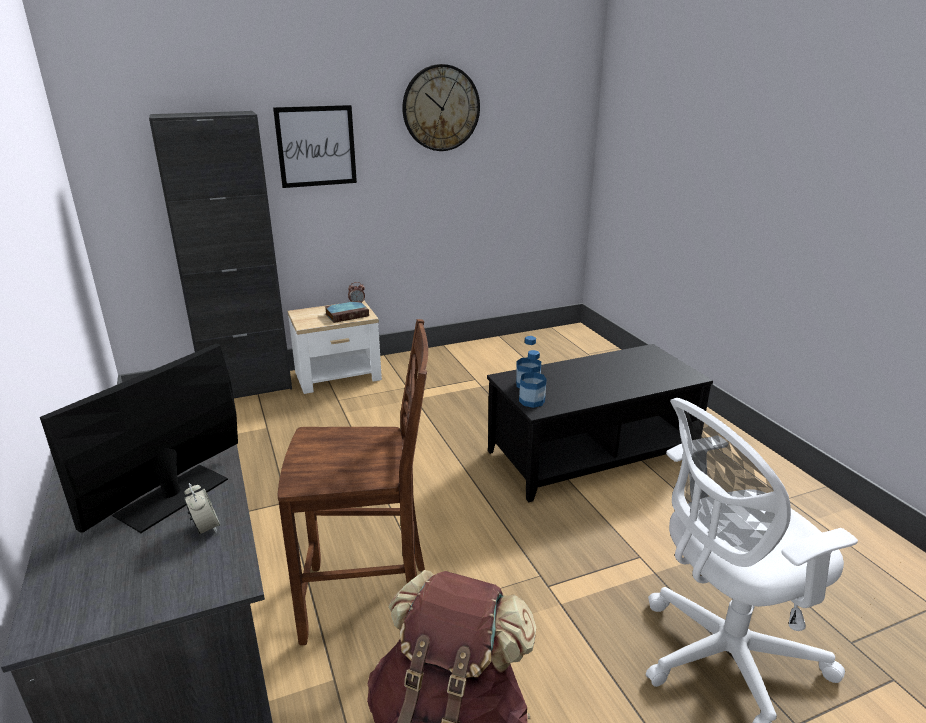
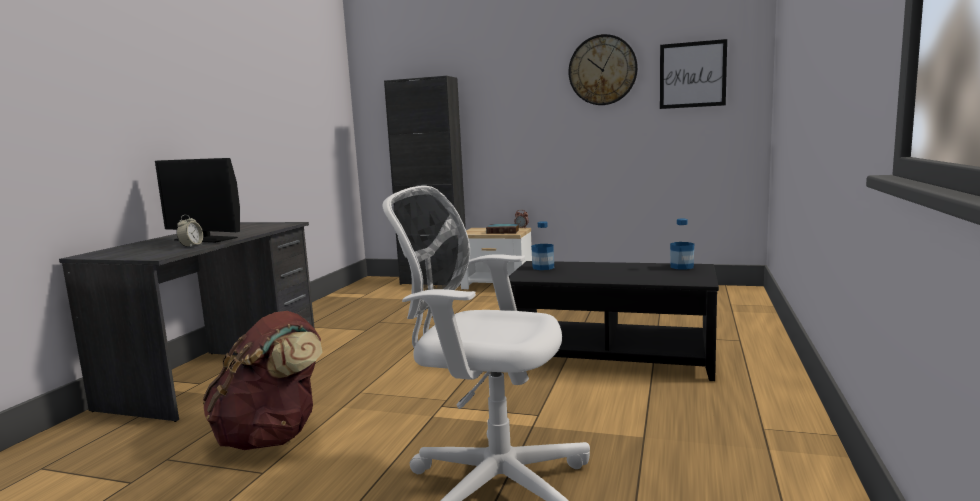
camera: 40 degrees right, 15 degrees down
(172, 497) = (205, 239): monitor -> monitor turned 135 degrees counterclockwise
(316, 146) = (501, 102): picture -> picture (692, 75)
(369, 602) = (330, 378): brown chair -> none
(531, 401) = (526, 273): bottle -> bottle (681, 267)

